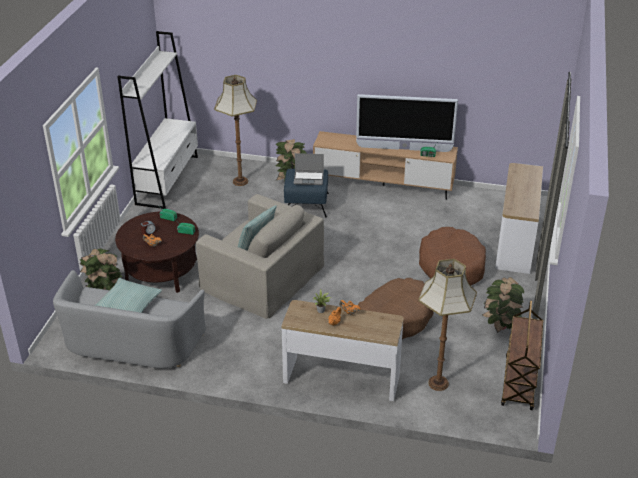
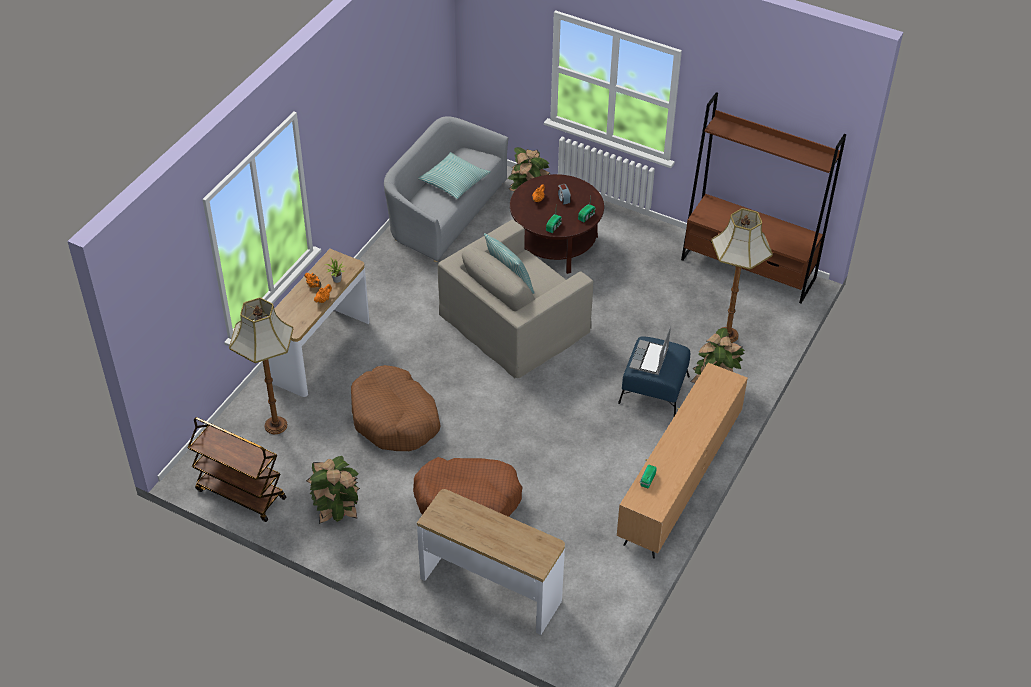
camera: 105 degrees right, 10 degrees up
(167, 180) = (748, 269): white bookcase -> brown bookcase
(404, 149) = (671, 457): television -> none

